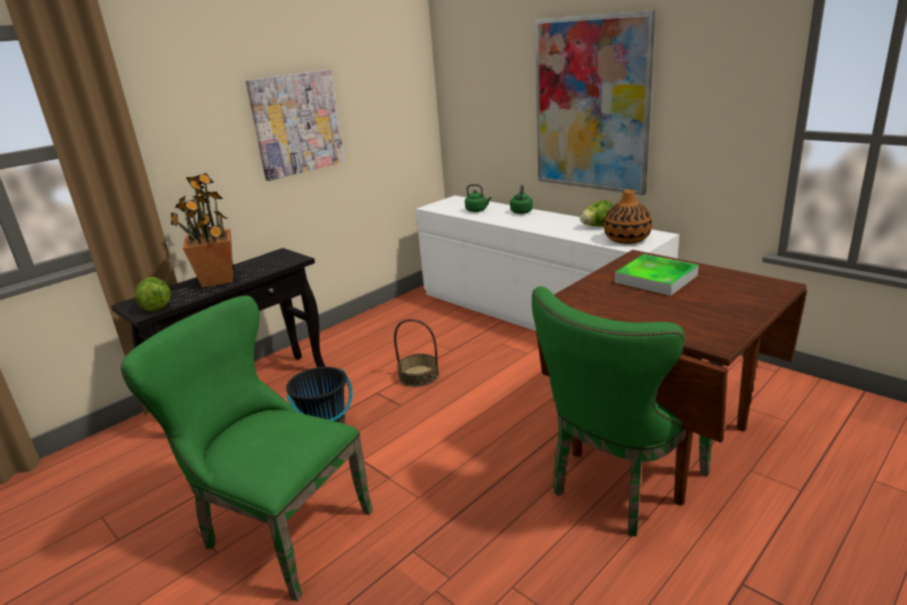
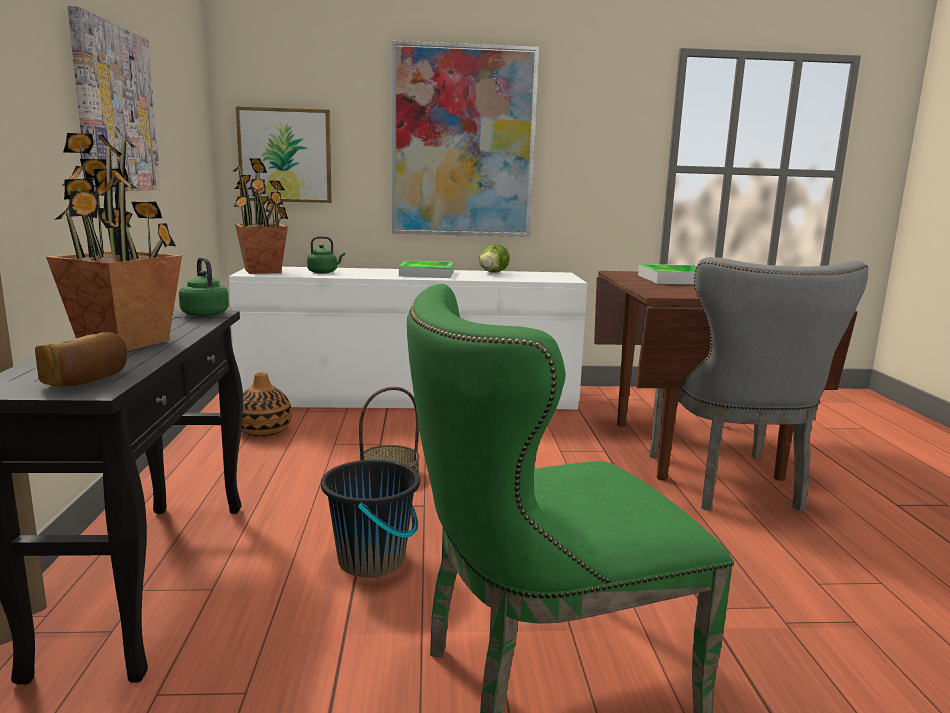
camera: 50 degrees left, 10 degrees down
(156, 306) = (88, 380): lettuce -> bread
(445, 204) = (263, 271): none -> potted plant
(474, 115) = (285, 155): none -> picture
(521, 211) = (381, 270): green kettle -> green kettle (204, 314)
(543, 221) = (427, 273): none -> tray
(620, 486) = (731, 485): green chair -> grey chair
(626, 239) = (543, 277): vase -> vase (263, 431)

